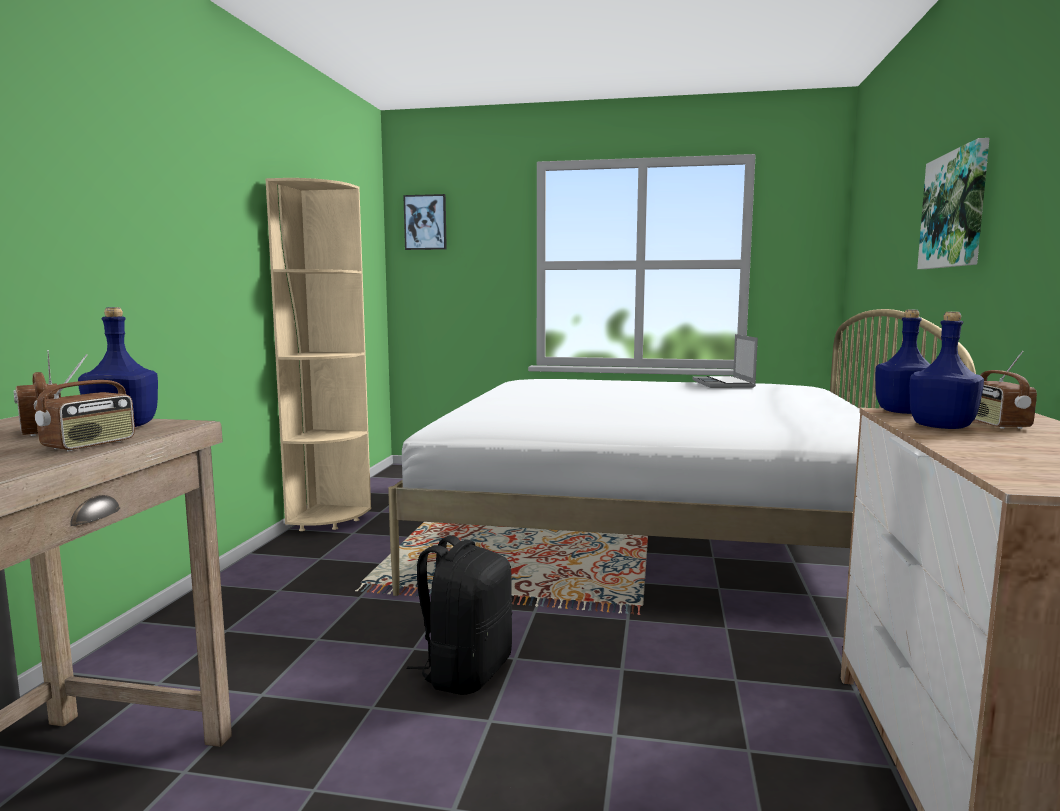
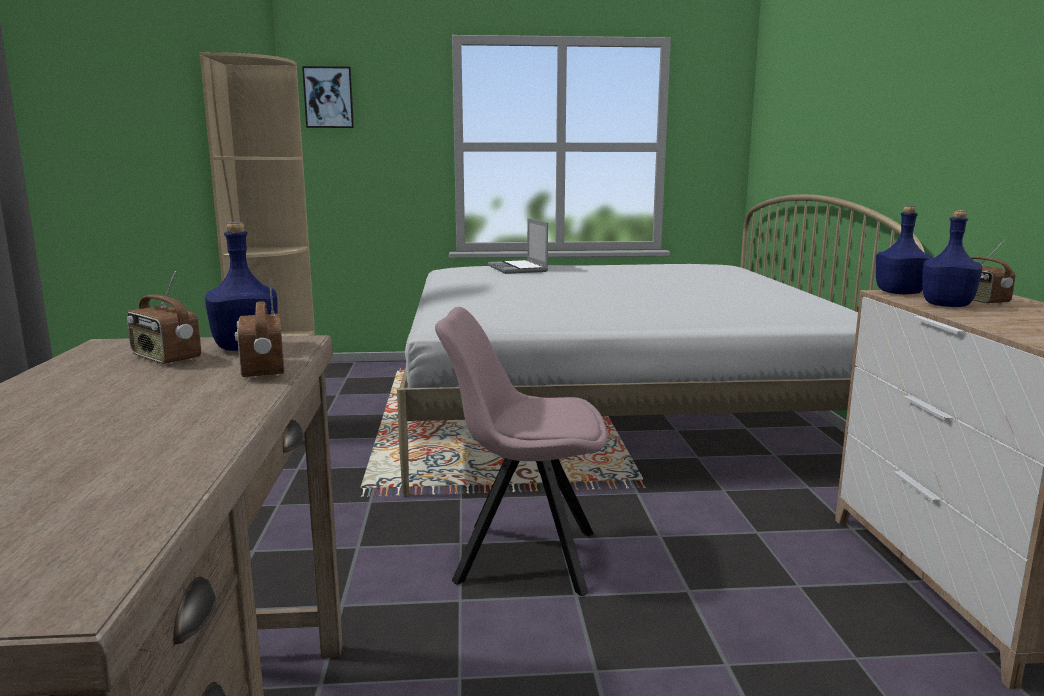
camera: 15 degrees left, 5 degrees up
(90, 445) = (262, 370): radio -> radio turned 150 degrees clockwise
(465, 672) = (525, 557): black backpack -> pink chair
(724, 384) = (656, 266): laptop -> laptop (518, 269)
(955, 210) = (894, 109): picture -> none

